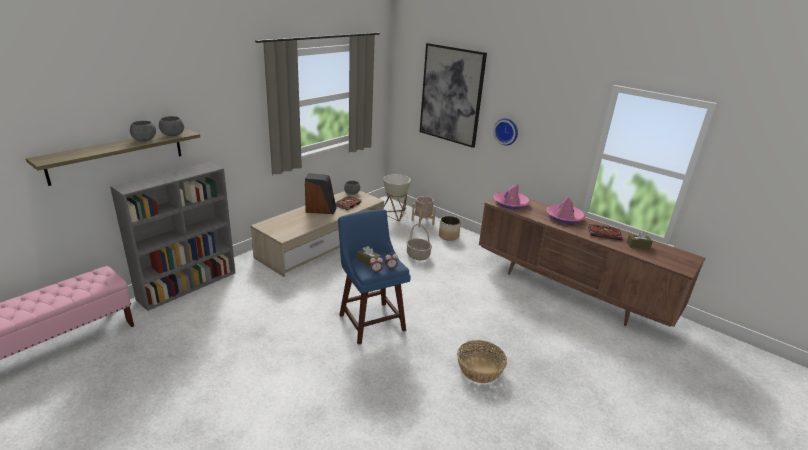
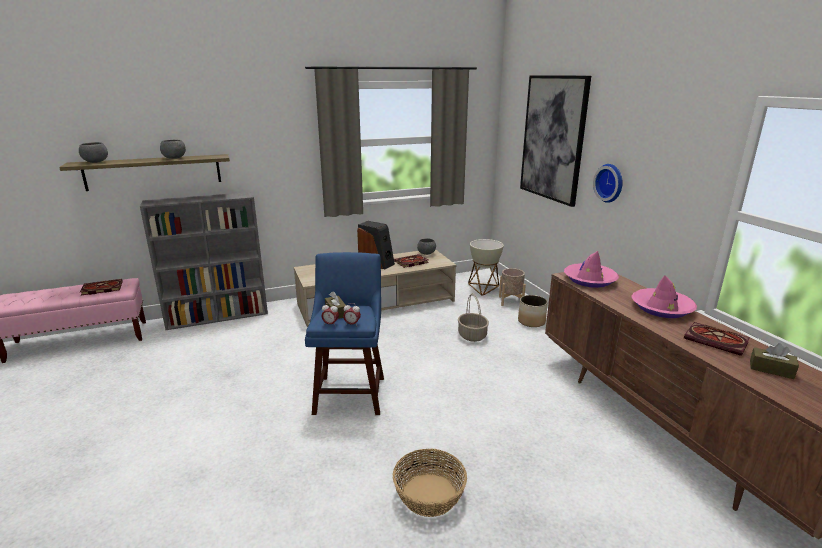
camera: 30 degrees right, 5 degrees down
(85, 285) = (101, 289): none -> book
(172, 135) = (204, 157): grey bowl -> grey bowl (95, 162)

